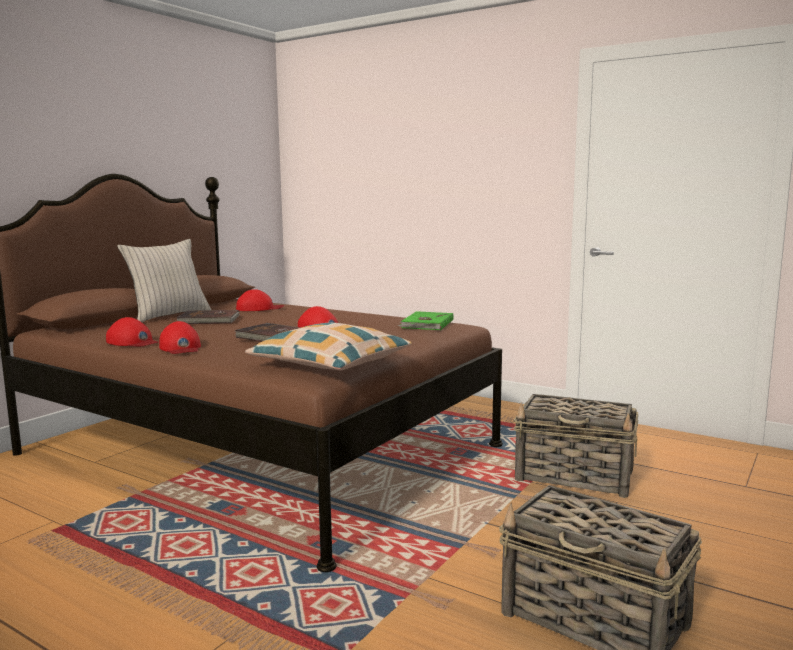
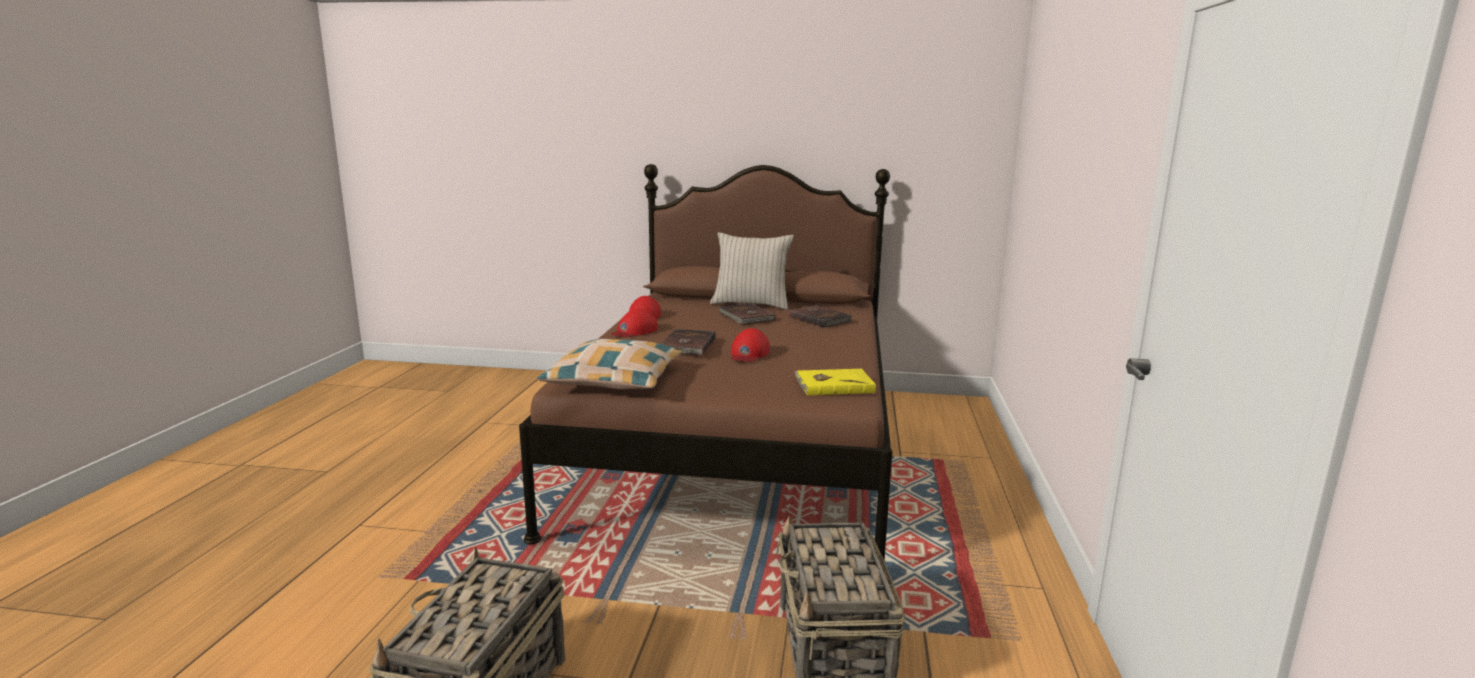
camera: 65 degrees right, 5 degrees up
(259, 308) = (820, 319): red cap -> brown book
(426, 324) = (833, 385): green book -> yellow book

